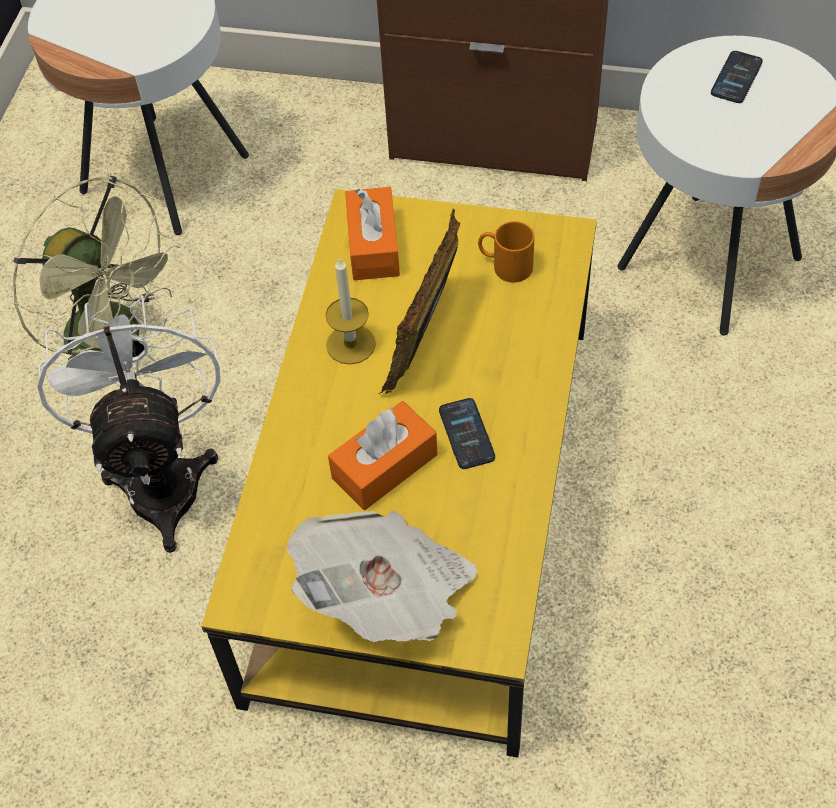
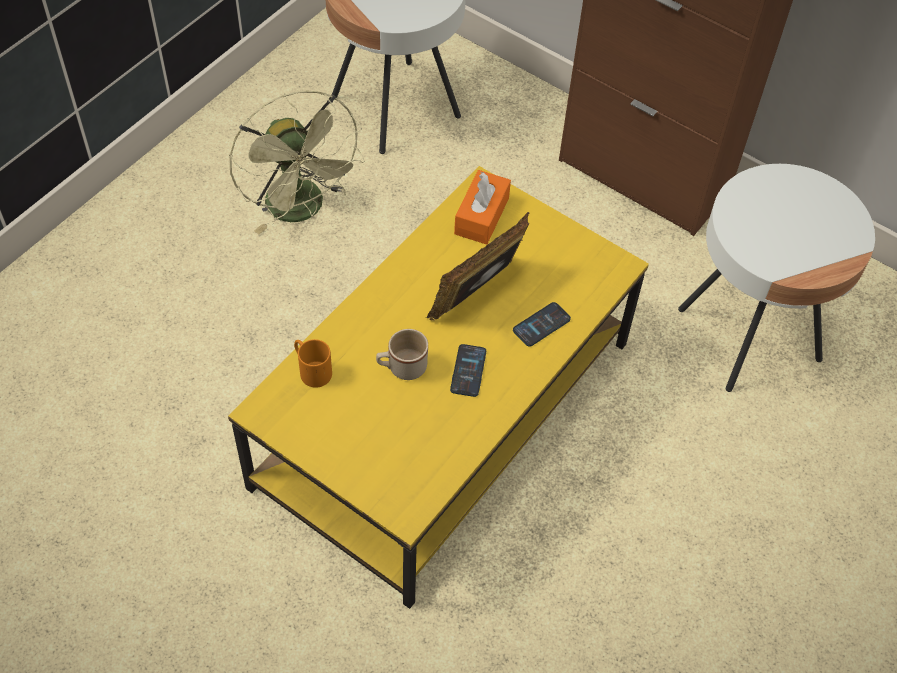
camera: 20 degrees right, 0 degrees up
(162, 476) = (280, 315): white fan -> none
(351, 344) = (427, 277): candle -> none
(384, 466) = (401, 367): orange tissue box -> beige mug
(388, 594) = (355, 451): newspaper -> none
(505, 266) = (563, 268): orange mug -> orange mug (311, 370)
(736, 78) = (800, 203): phone -> phone (541, 325)

